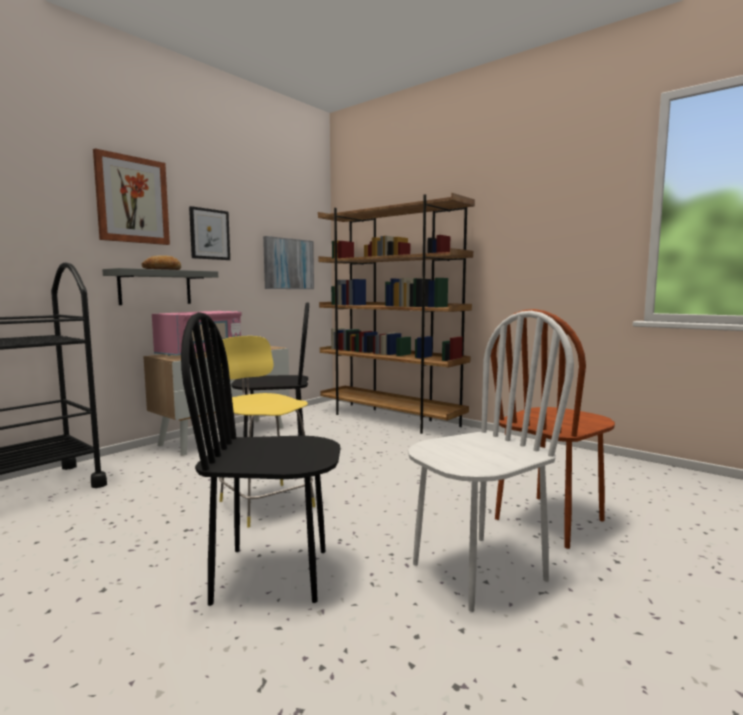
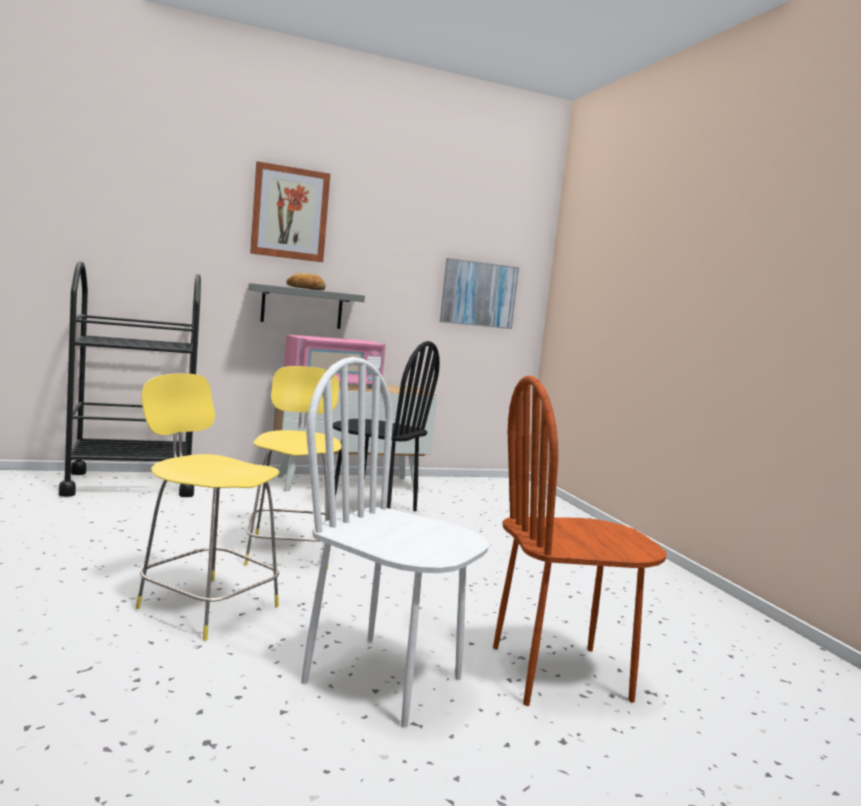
camera: 30 degrees right, 0 degrees up
(209, 234) = (374, 253): picture -> none
(272, 574) = (205, 605): black chair -> yellow stool
(390, 419) = (558, 515): brown bookcase -> none
(478, 571) = (384, 679): white chair -> white chair turned 150 degrees counterclockwise

